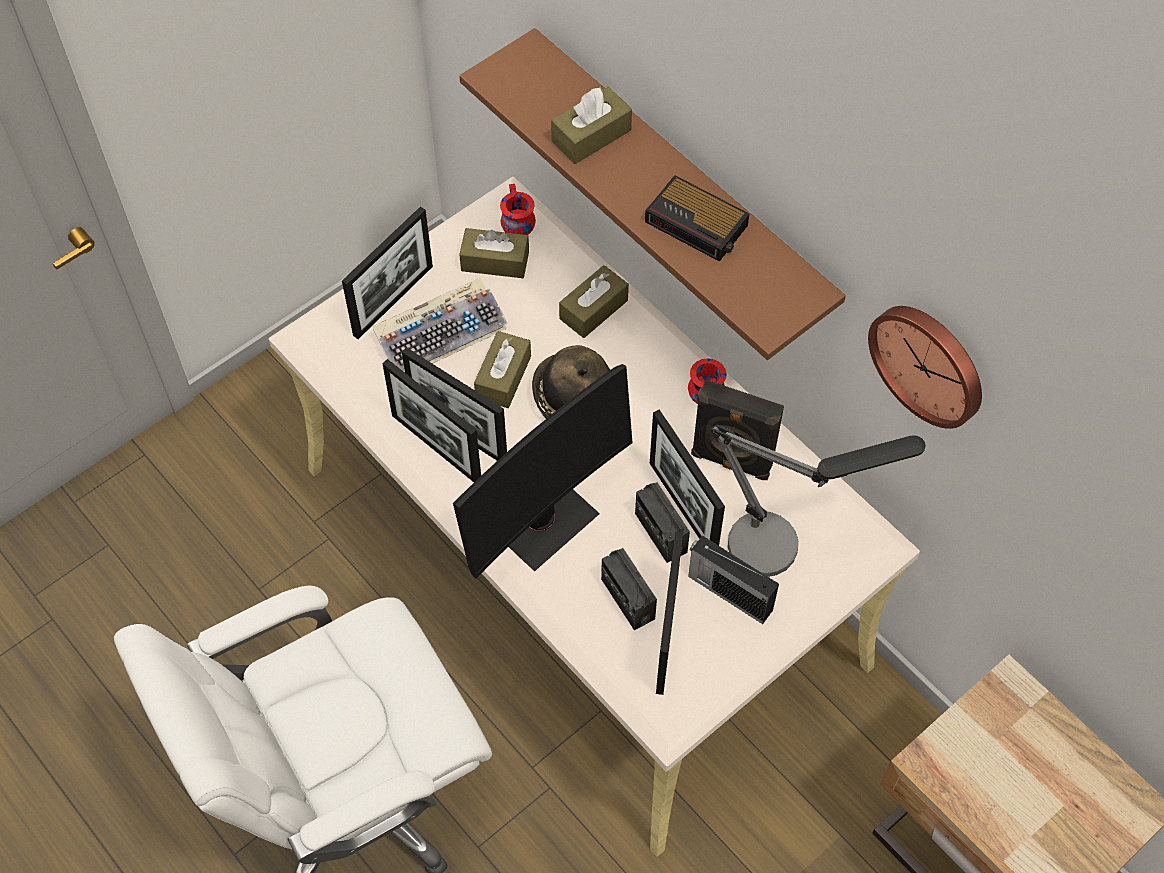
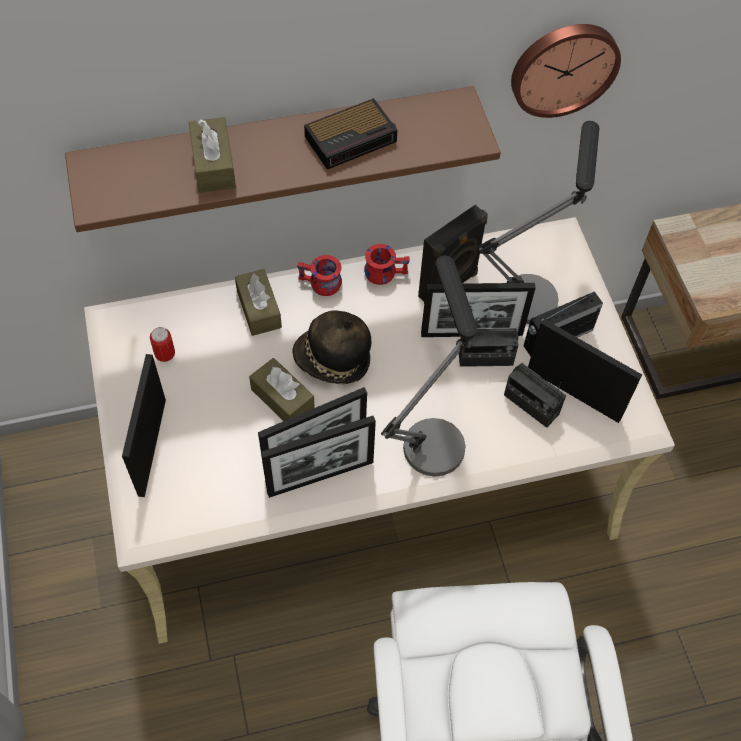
camera: 65 degrees left, 0 degrees up
(393, 300) = (152, 447): picture frame -> picture frame turned 150 degrees counterclockwise
(442, 333) = (210, 424): keyboard -> none
(495, 261) = (165, 355): brown tissue box -> can
(514, 220) = (134, 323): red mug -> red mug (320, 284)
(542, 520) = (432, 431): monitor -> table lamp
(627, 599) = (531, 405): radio -> radio turned 45 degrees clockwise

